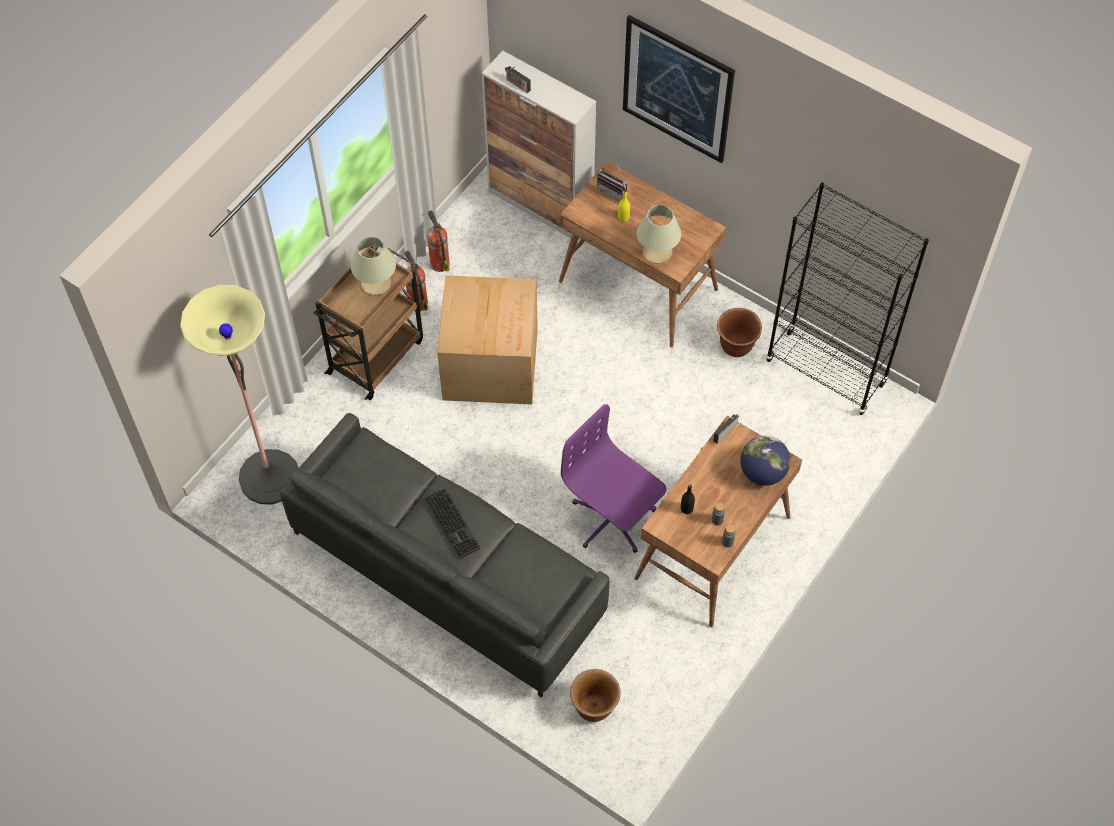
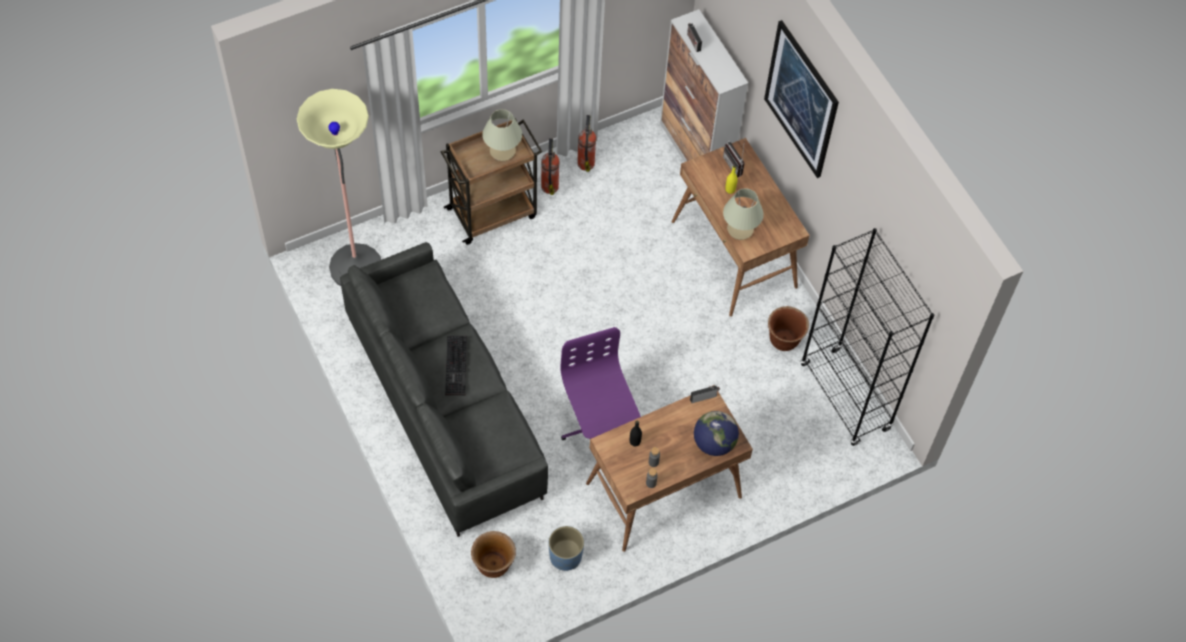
camera: 25 degrees right, 0 degrees up
(492, 363) = (579, 260): cardboard box -> none
(658, 661) = (565, 556): none -> blue planter

